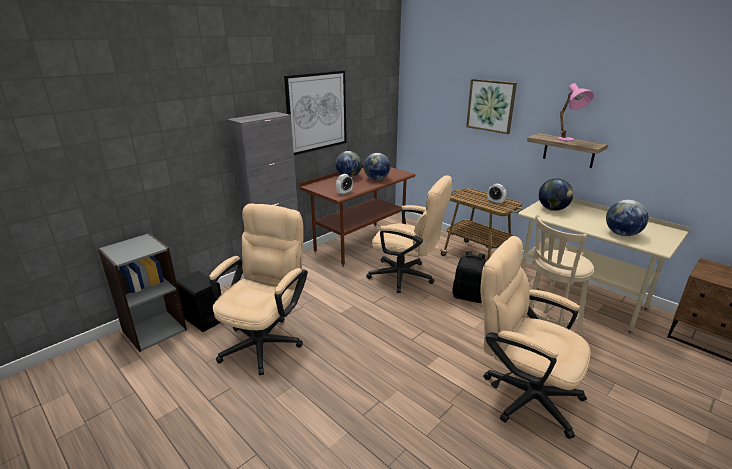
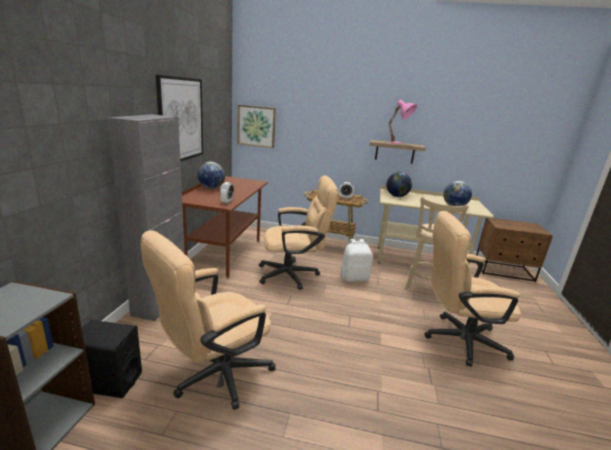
camera: 35 degrees left, 5 degrees down
(265, 339) = (214, 376): beige office chair -> beige office chair turned 120 degrees counterclockwise
(376, 179) = (240, 188): globe -> none
(469, 296) = (354, 278): black backpack -> white backpack
(491, 105) = (328, 119): picture -> picture (256, 126)

